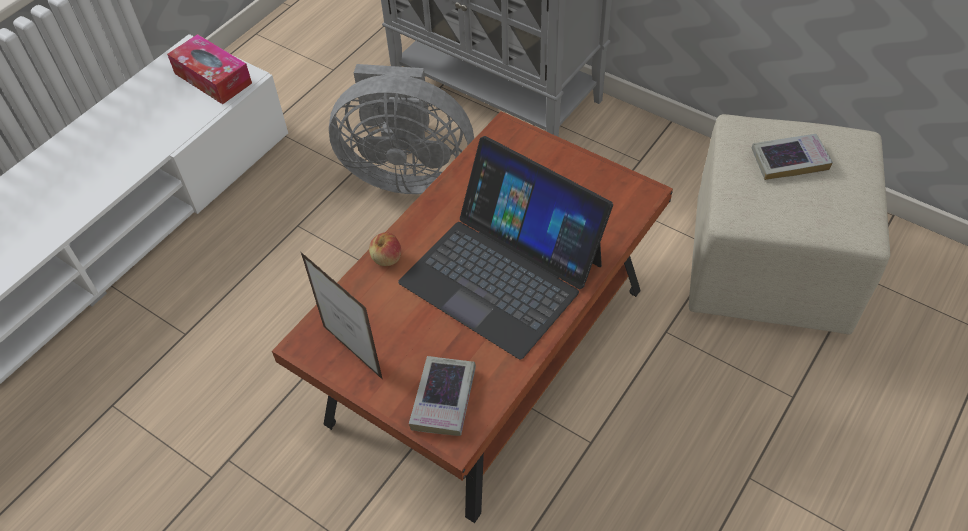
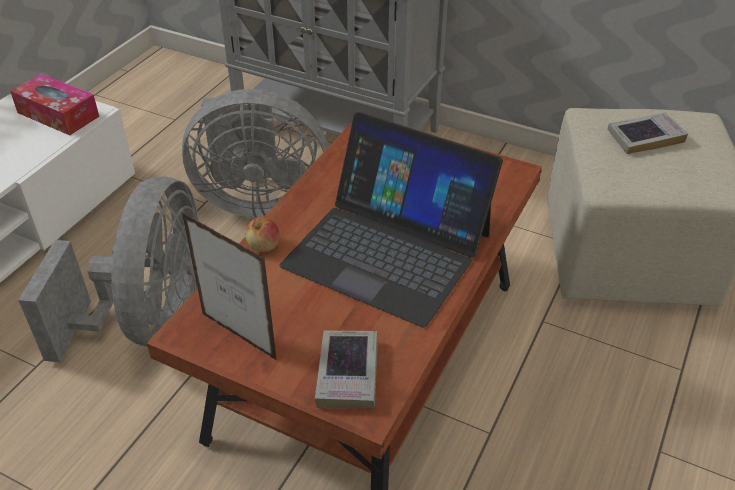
camera: 10 degrees left, 10 degrees down
(291, 297) = (151, 321): none -> grey fan

